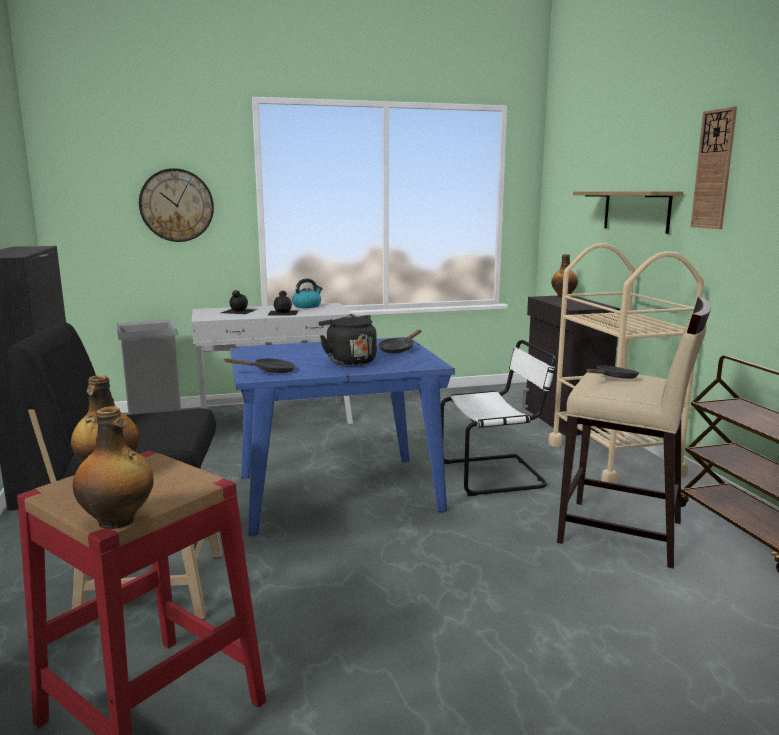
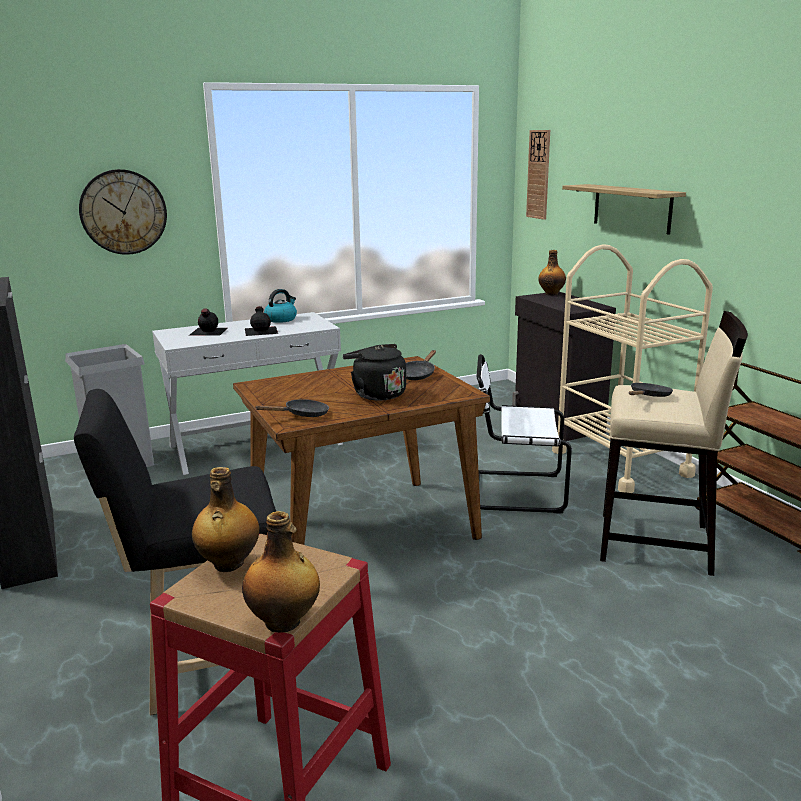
camera: 10 degrees left, 5 degrees up
(336, 493) = (361, 529): blue dining table -> brown dining table
(496, 474) = (514, 492): white chair -> white chair turned 150 degrees counterclockwise
(714, 169) = (720, 173): wall clock -> wall clock (538, 174)

